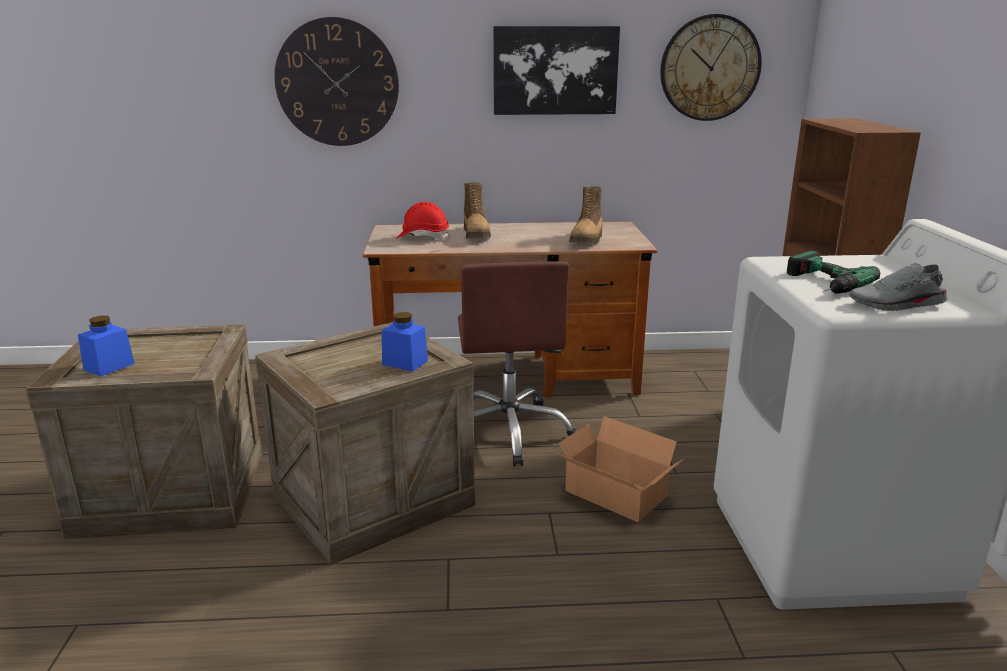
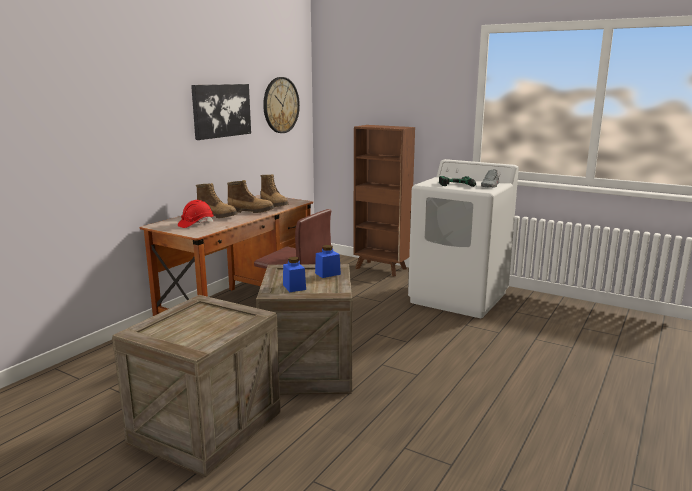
camera: 55 degrees left, 5 degrees down
(109, 366) = (203, 334): blue jar -> blue jar (294, 287)
(337, 83) = (107, 127): wall clock -> none
(529, 240) = (251, 211): none -> boot
(615, 496) = (382, 317): cardboard box -> none

